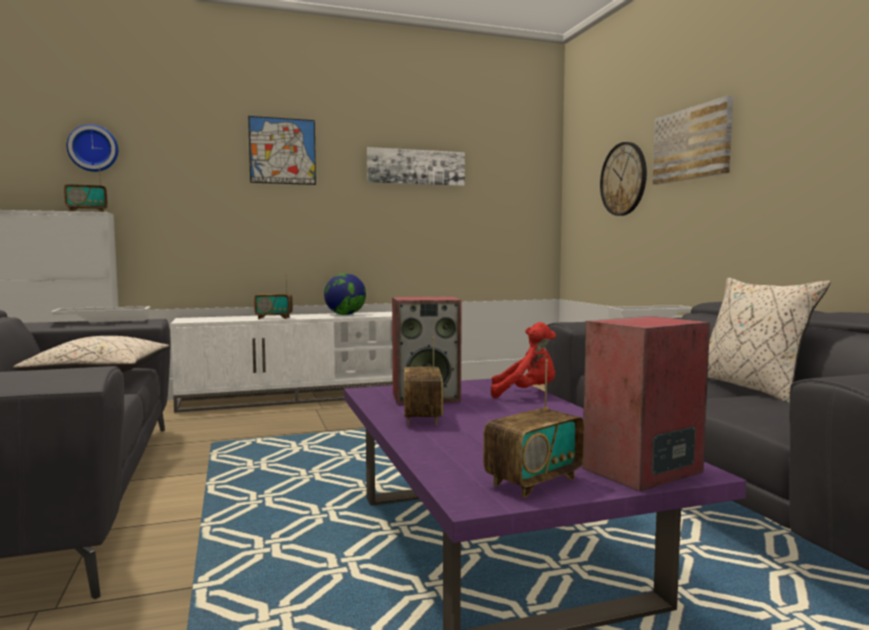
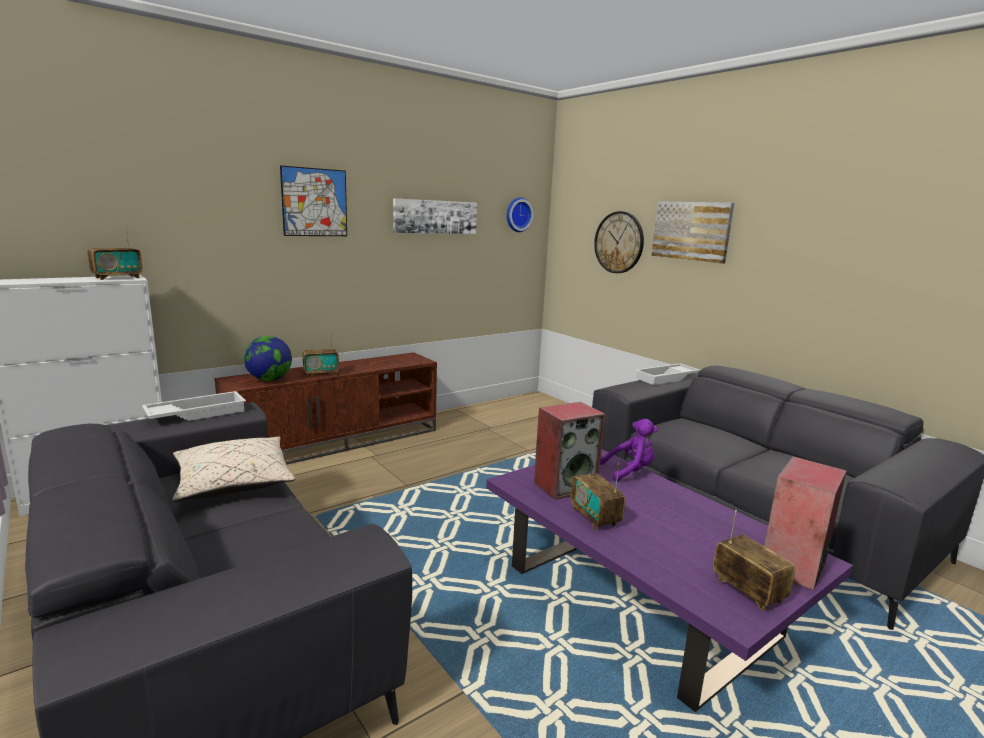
camera: 20 degrees left, 10 degrees up
(93, 148) = (111, 201): wall clock -> wall clock (517, 214)
(294, 397) = (337, 442): white tv stand -> brown tv stand
(345, 314) = (380, 362): globe -> globe (269, 379)
(526, 394) = (630, 471): red plush toy -> purple plush toy
(533, 481) = (748, 591): radio -> radio turned 60 degrees counterclockwise
(752, 388) = (763, 447): beige pillow -> none

